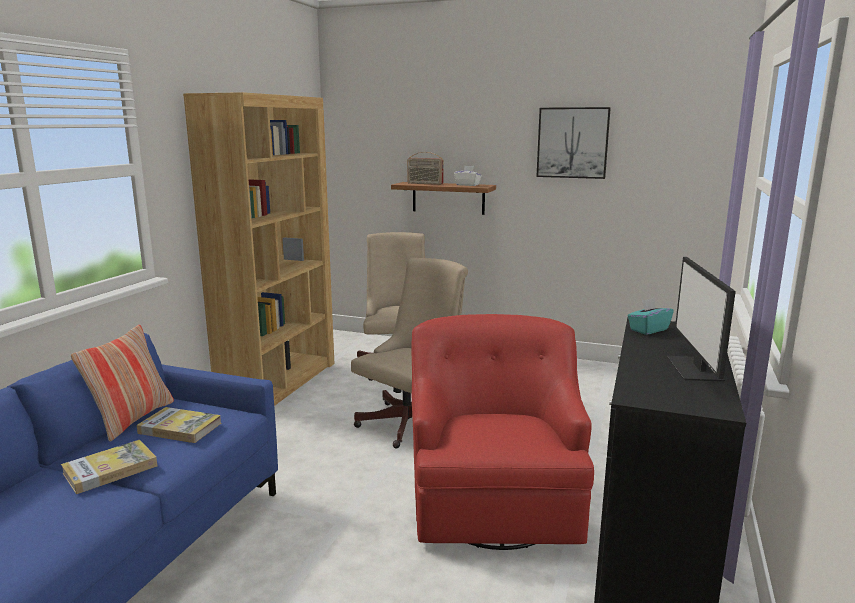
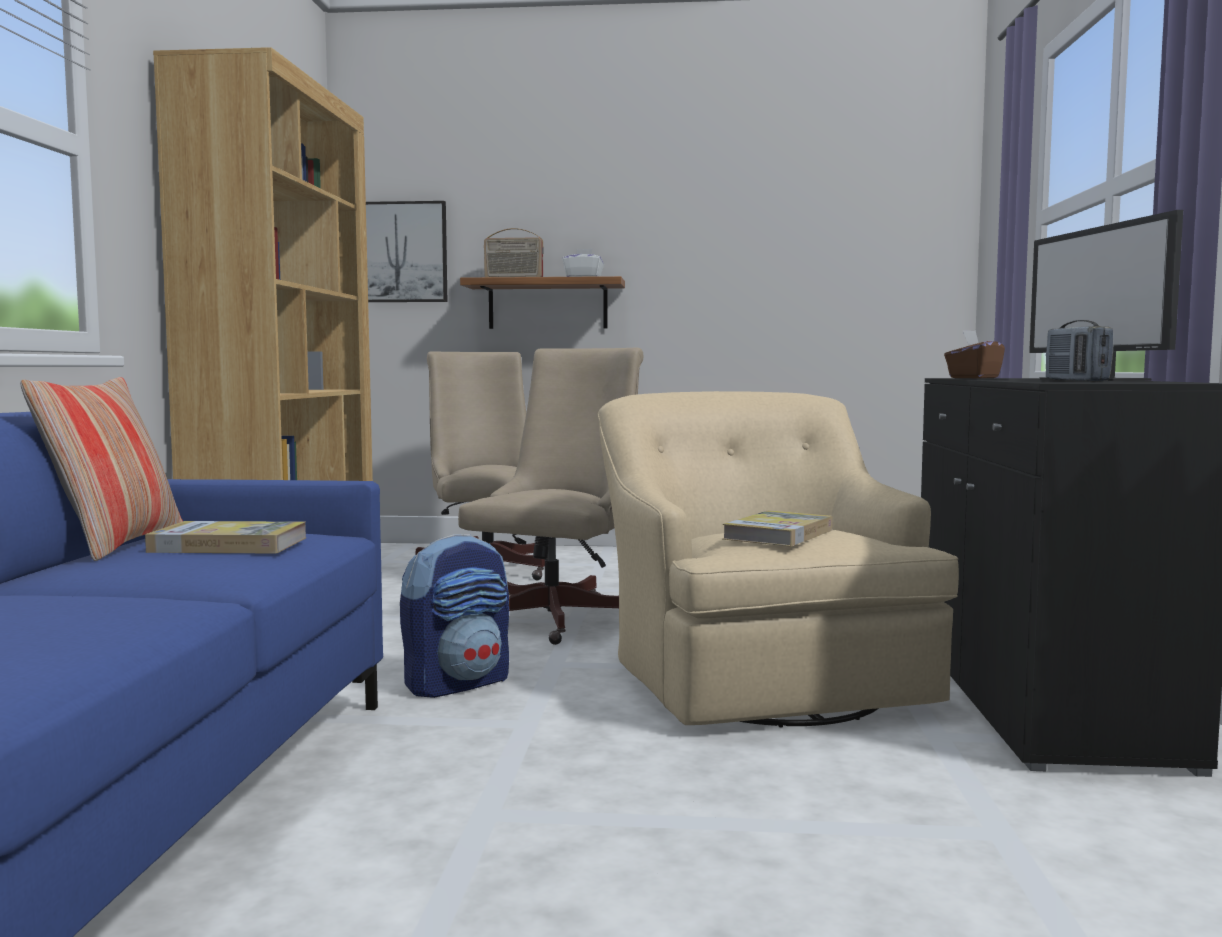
camera: 15 degrees left, 10 degrees down
(110, 469) = (129, 580): book -> book (778, 534)
(326, 478) = (458, 683): none -> backpack
(494, 497) = (760, 677): red armchair -> beige armchair
(572, 143) = (739, 213): picture -> picture (398, 252)
(648, 330) = (973, 378): turquoise tissue box -> brown tissue box
(664, 382) = (1076, 381): none -> radio

